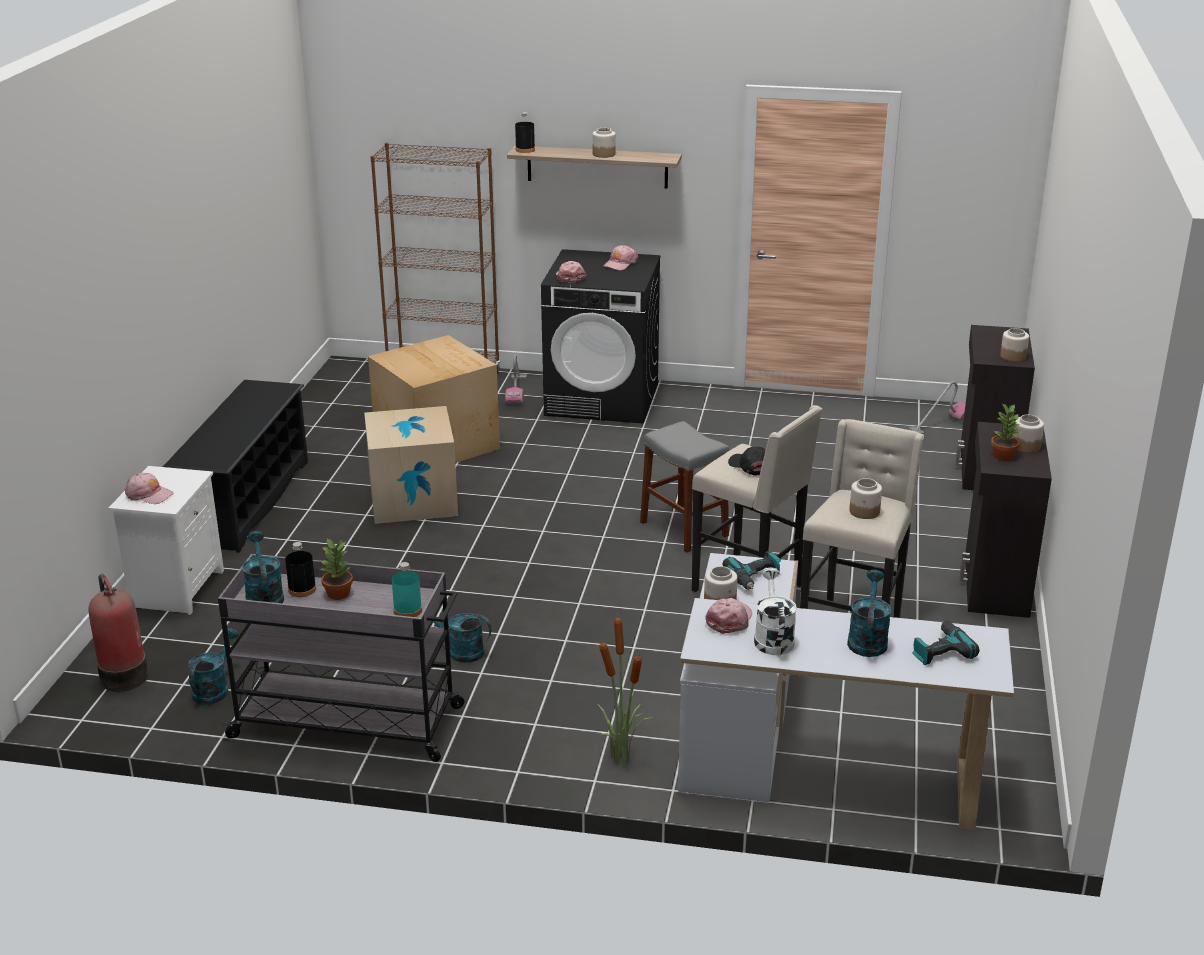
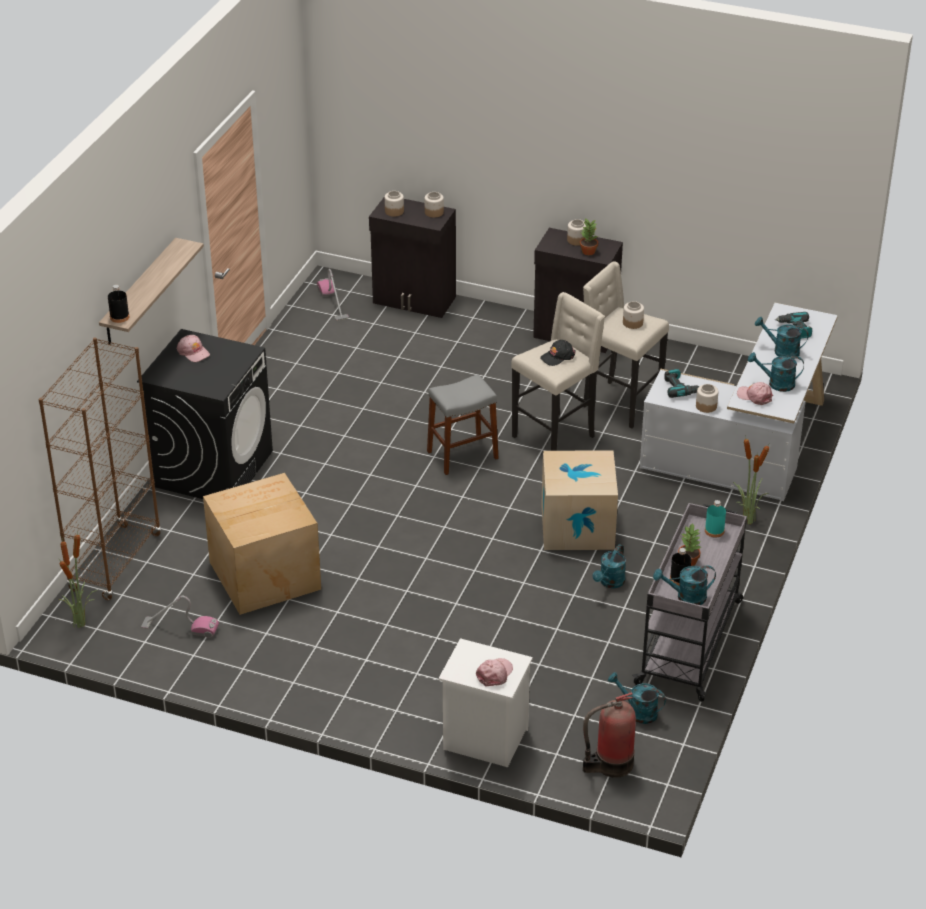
camera: 80 degrees left, 10 degrees up
(246, 502) = (339, 699): black shoe rack -> none
(355, 374) = (81, 623): none -> potted plant
(413, 500) = (368, 595): cardboard box -> cardboard box (577, 527)
(516, 390) = (170, 518): vacuum cleaner -> vacuum cleaner (180, 627)
(570, 277) = (214, 383): pink cap -> none
(604, 154) = (157, 276): jar -> jar (394, 211)
(772, 637) = (776, 384): white watering can -> turquoise watering can

